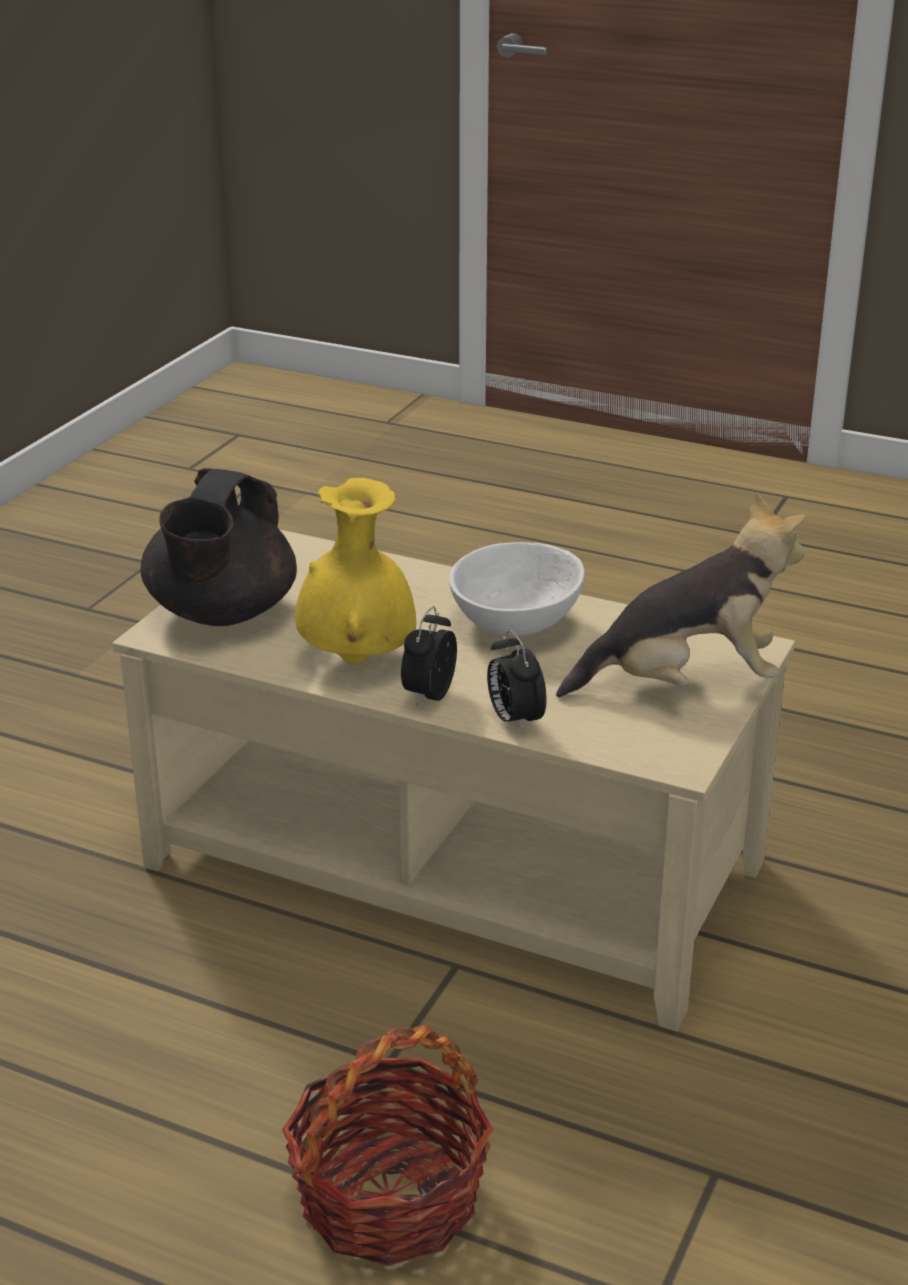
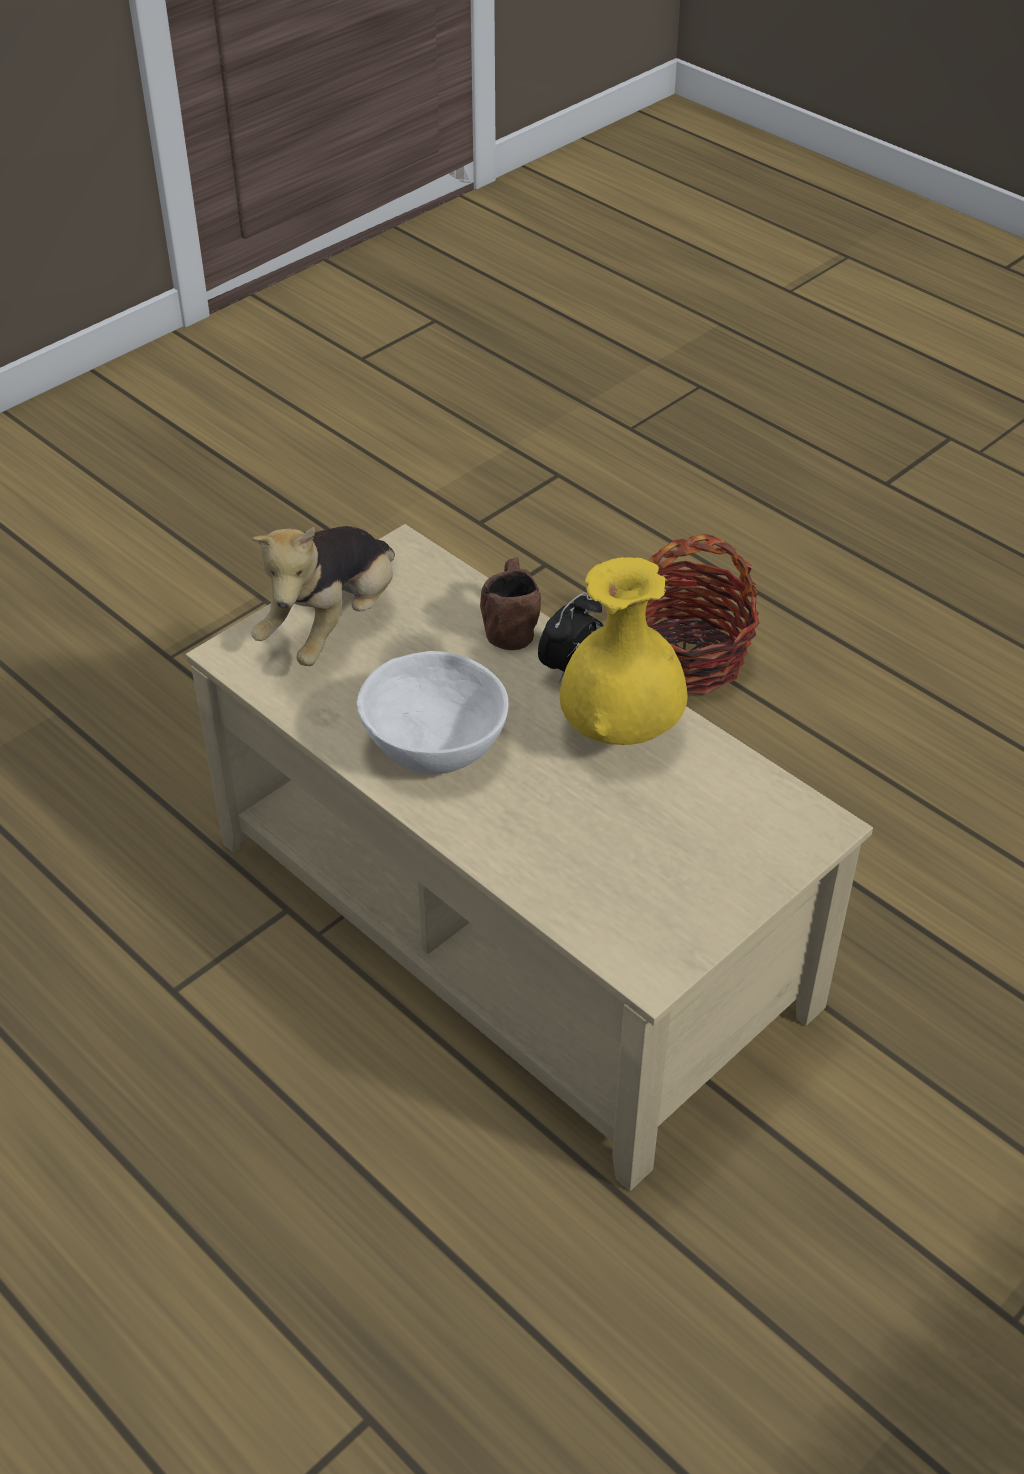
camera: 160 degrees left, 15 degrees up
(221, 614) = (745, 841): black teapot -> none
(514, 720) = (510, 623): alarm clock -> brown mug
(685, 684) = (332, 626): plush toy -> plush toy turned 75 degrees counterclockwise

